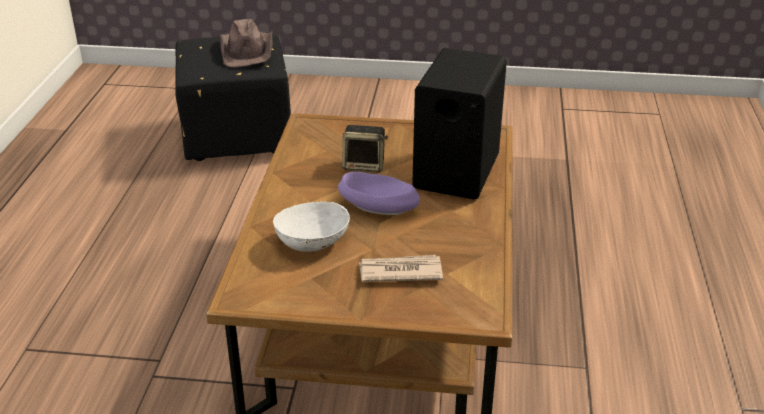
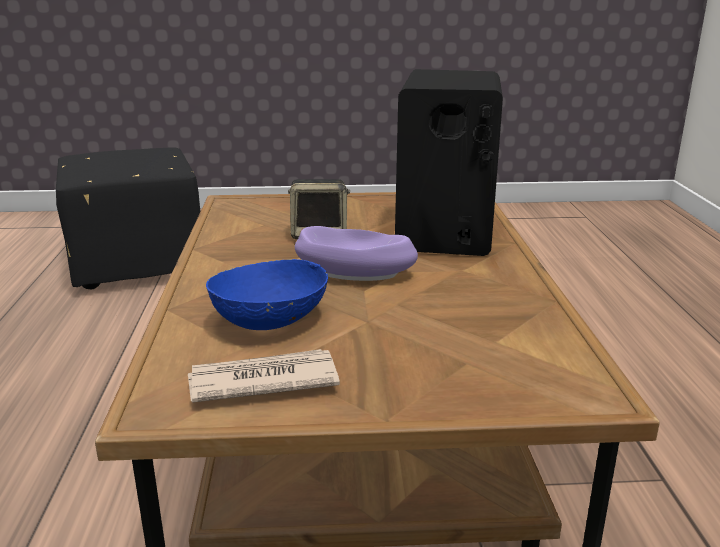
camera: 10 degrees left, 10 degrees down
(248, 50) = (146, 157): brown hat -> none
(312, 242) = (270, 320): white bowl -> blue bowl
(399, 271) = (421, 345): newspaper -> newspaper (261, 381)

